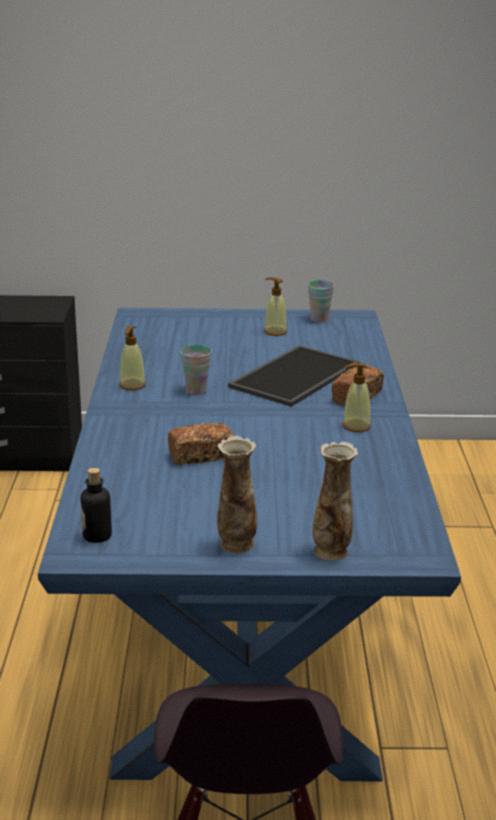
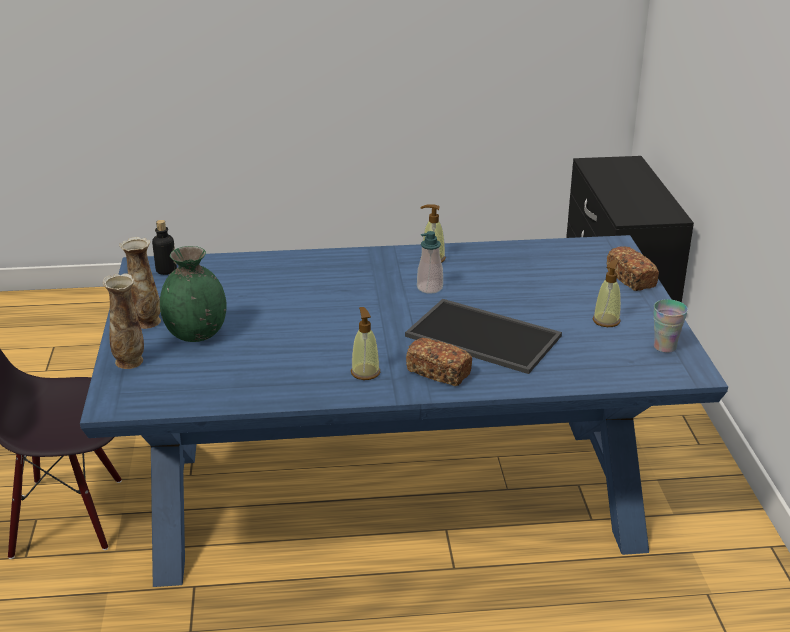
camera: 85 degrees right, 5 degrees up
(196, 390) = (429, 288): cup -> soap dispenser
(201, 455) = (294, 299): bread -> bread (631, 279)
(272, 511) = (196, 334): none -> green vase

